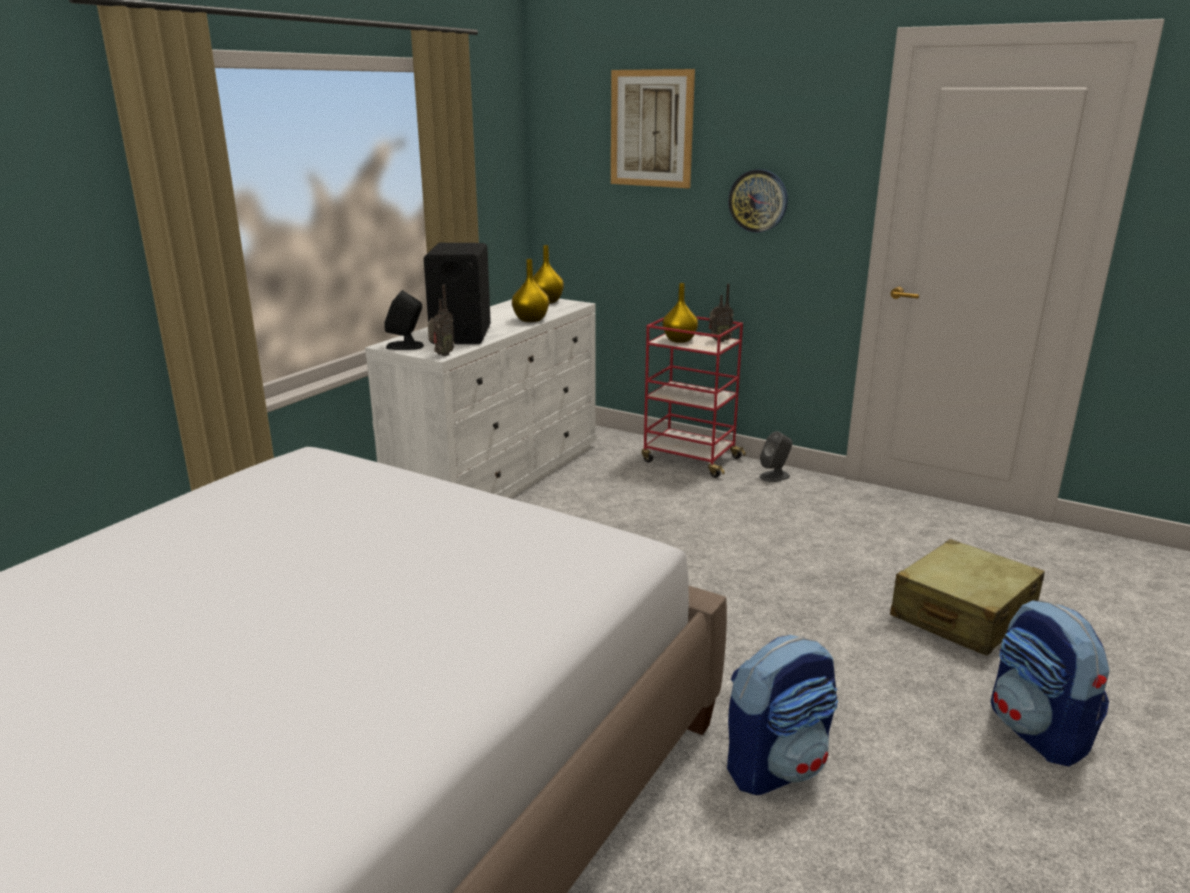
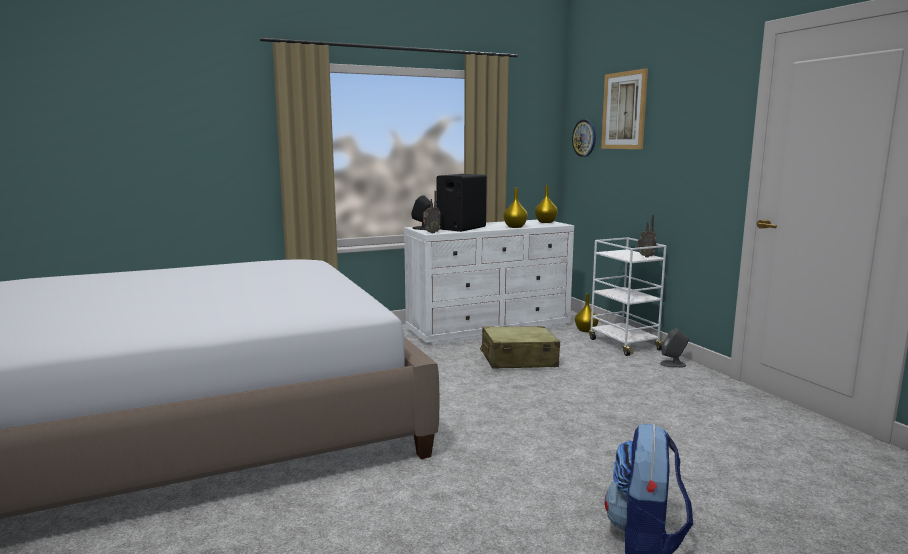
camera: 35 degrees right, 10 degrees down
(679, 340) = (618, 253): yellow vase -> yellow vase (585, 330)
(690, 459) = (623, 344): red cart -> white cart
(758, 201) = (680, 156): wall clock -> wall clock (584, 138)
(777, 766) = (439, 486): backpack -> none
(962, 615) = (696, 467): beige suitcase -> beige suitcase (518, 360)

